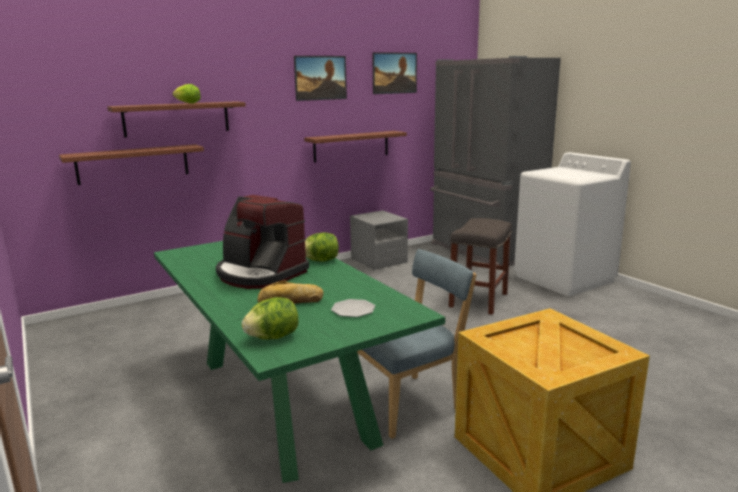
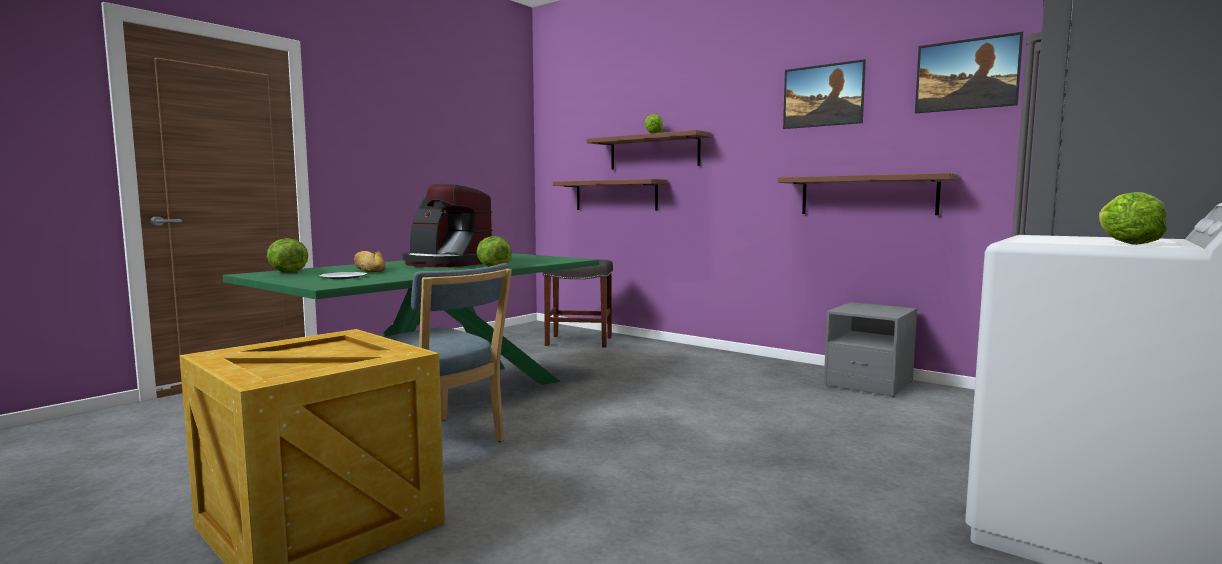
camera: 70 degrees right, 10 degrees down
(260, 274) = (446, 263): coffee machine -> coffee machine turned 75 degrees counterclockwise
(479, 300) = (806, 456): grey stool -> grey stool (578, 341)
(592, 175) = (1125, 243): none -> lettuce

